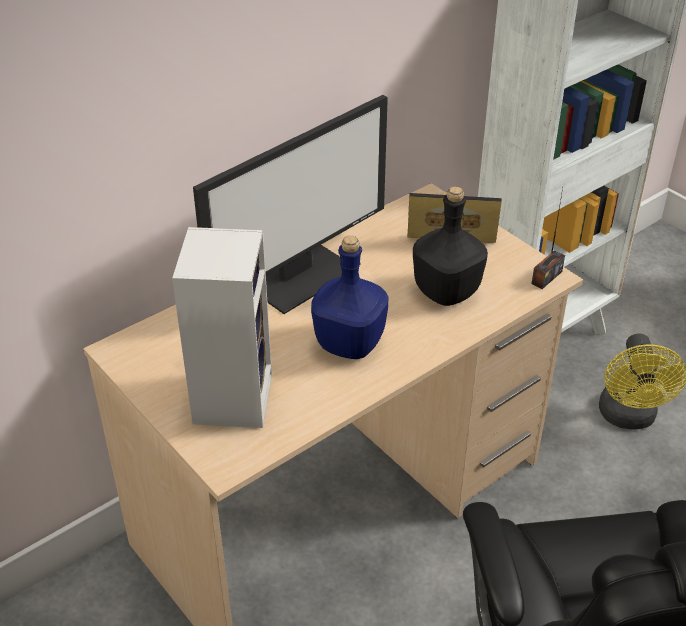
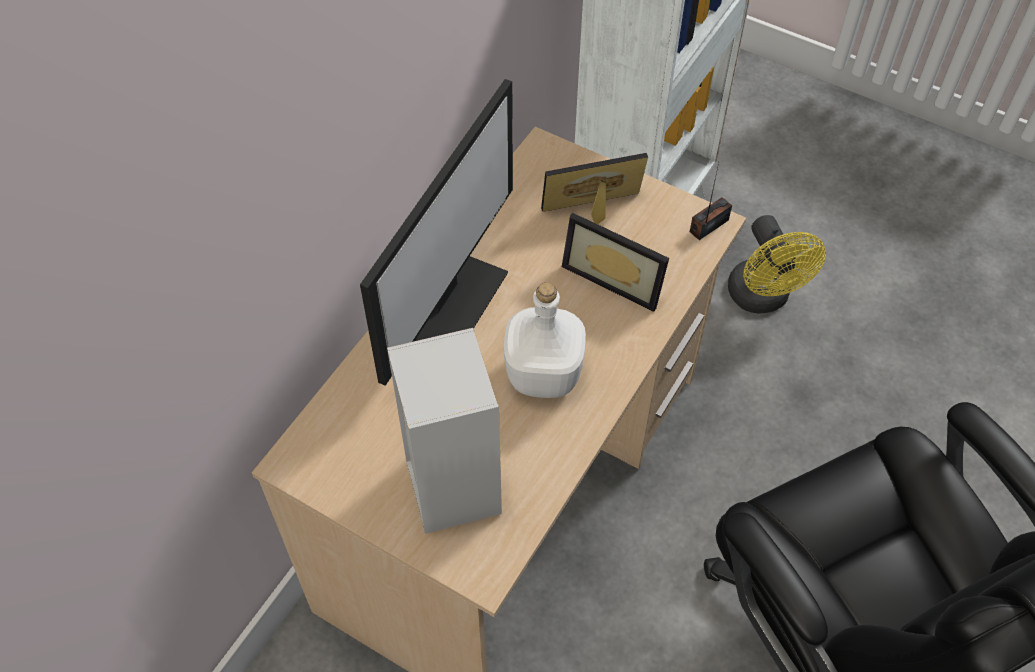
camera: 20 degrees left, 15 degrees up
(351, 344) = (545, 375): blue bottle -> white bottle
(447, 292) = (616, 276): black bottle -> picture frame
(546, 277) = (709, 226): radio -> radio turned 150 degrees counterclockwise

